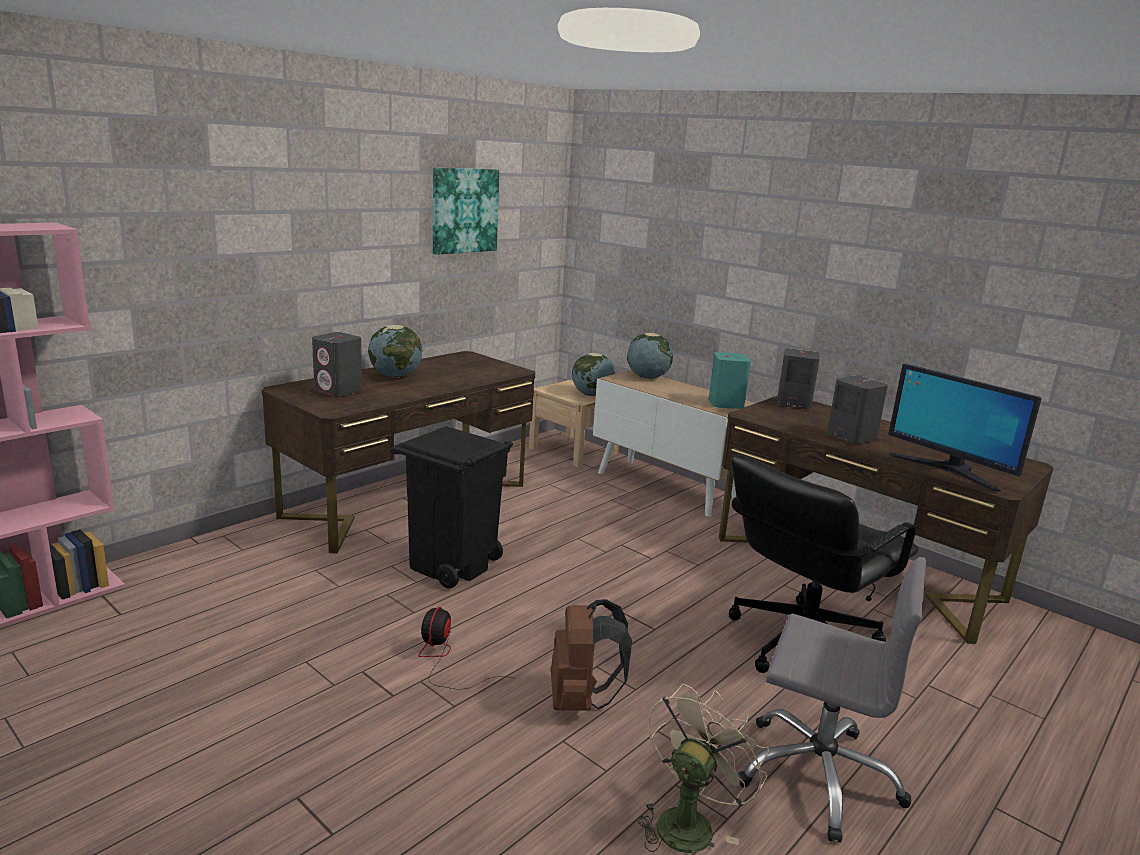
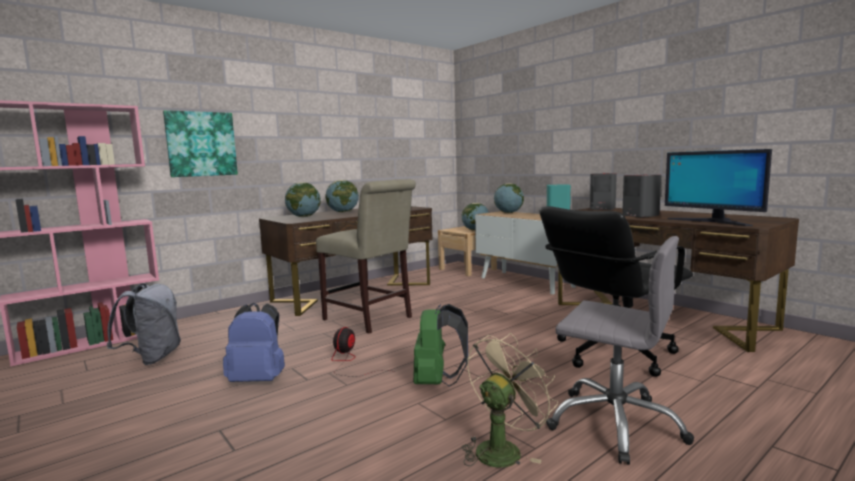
camera: 10 degrees right, 10 degrees down
(129, 648) = (152, 358): none -> grey backpack
(320, 695) = (259, 379): none -> blue backpack
(338, 391) = (304, 217): grey speaker -> globe
(451, 565) = (370, 319): black trash can -> beige chair
(464, 210) = (386, 118): picture -> picture (201, 144)
(581, 700) = (437, 382): brown backpack -> green backpack

